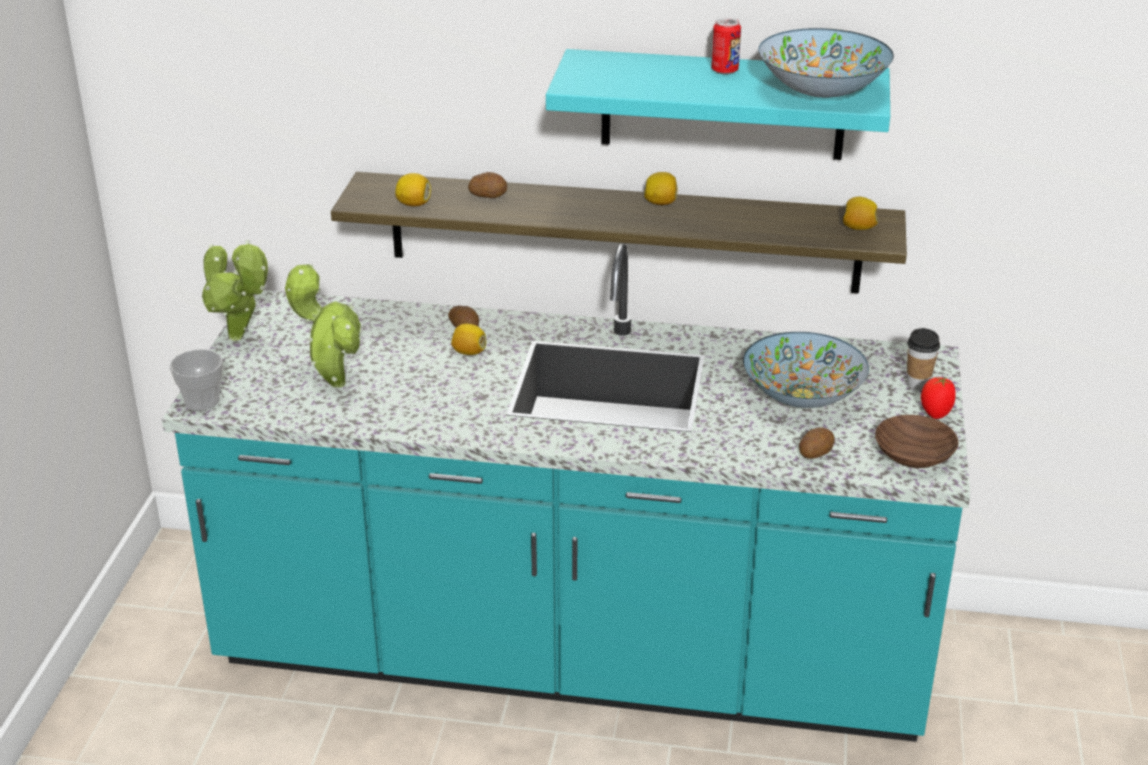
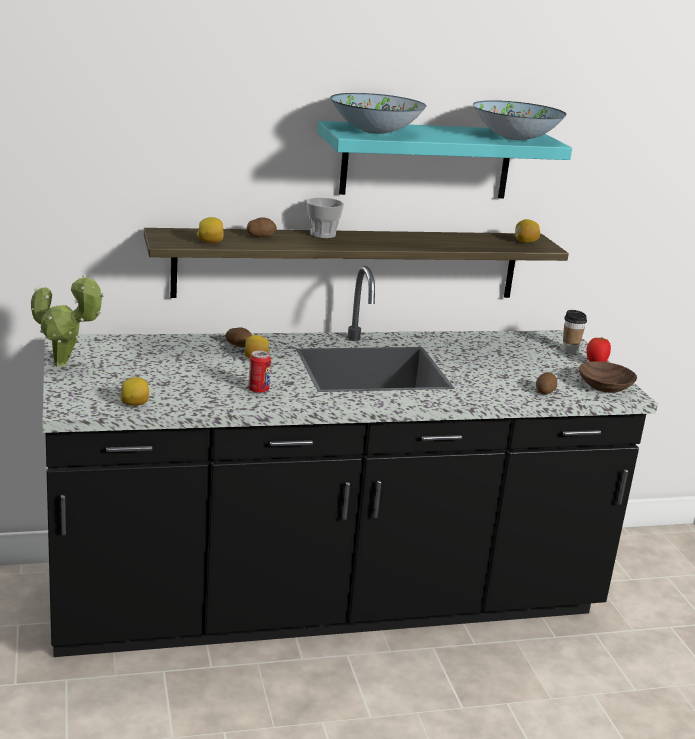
camera: 25 degrees left, 10 degrees down
(202, 401) = (68, 406): cup -> cup (322, 234)
(333, 381) = (166, 384): potted plant -> none
(574, 653) = (326, 601): turquoise counter -> black counter
(661, 203) = (385, 235): lemon -> lemon (135, 404)
(724, 71) = (440, 130): can -> can (258, 390)
(802, 396) = (506, 363): bowl -> bowl (375, 131)

